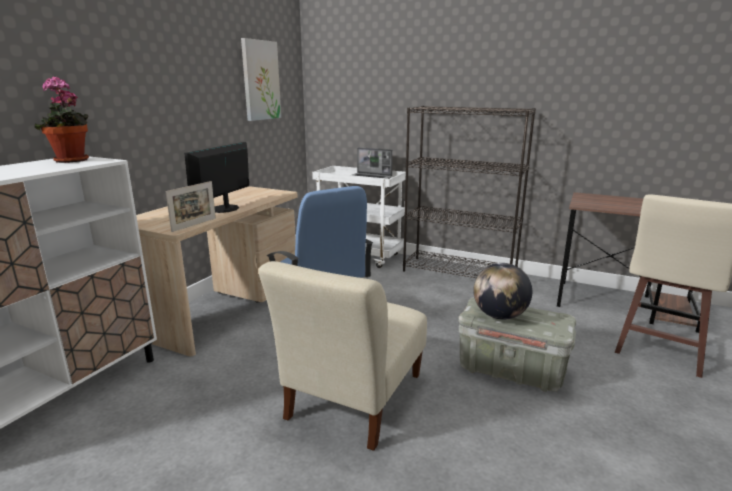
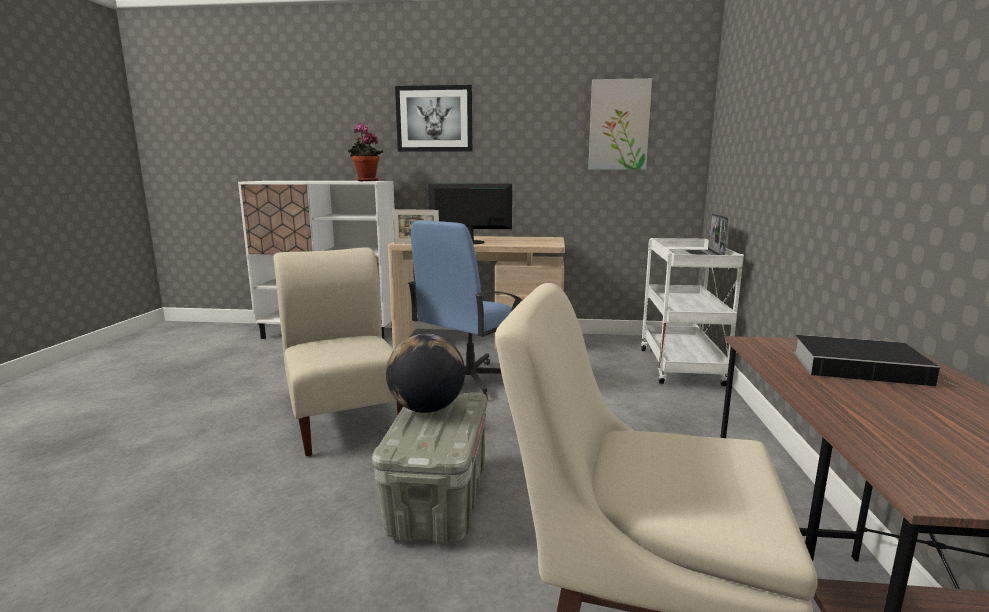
camera: 70 degrees right, 5 degrees down
(113, 69) = (434, 119): none -> picture
(352, 400) = (346, 416): beige chair -> beige chair turned 60 degrees clockwise
(459, 273) = (729, 438): black bookcase -> none
(611, 202) = (862, 367): none -> book

